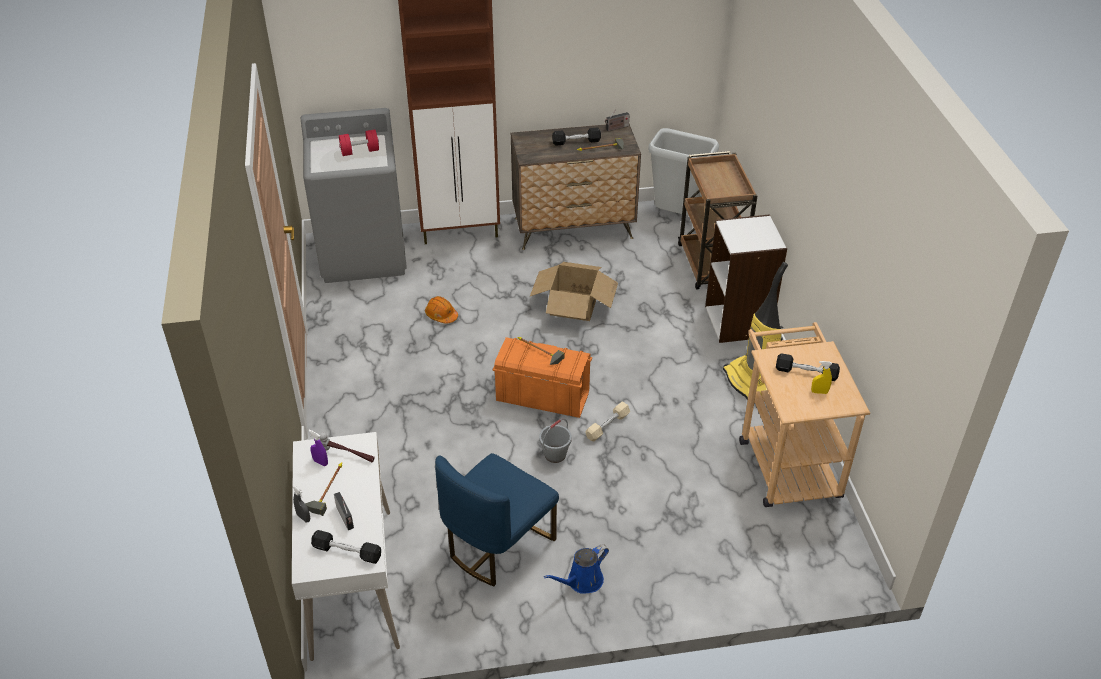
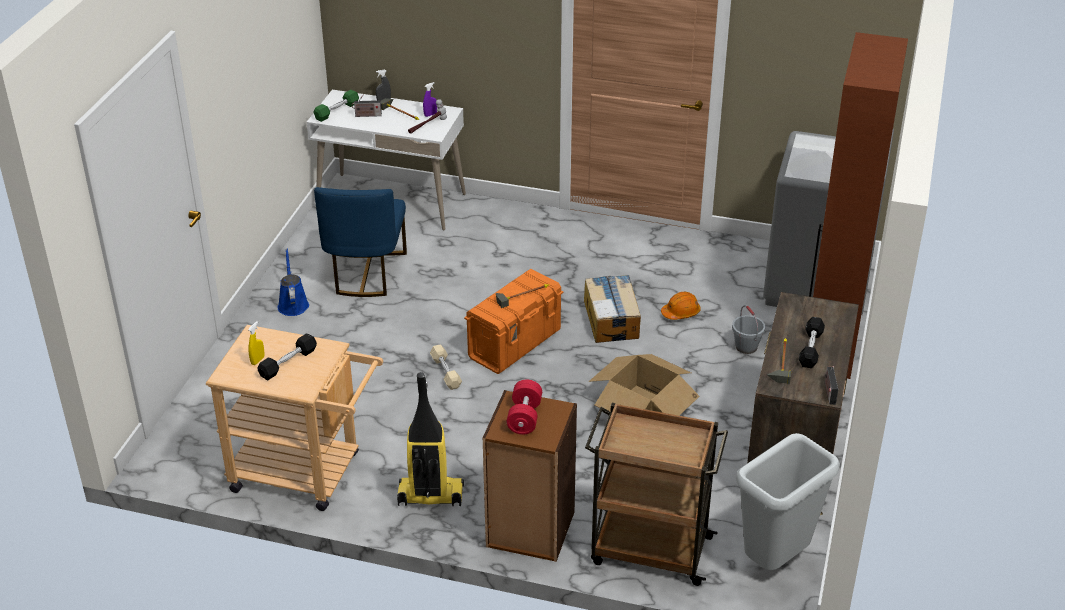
camera: 115 degrees right, 5 degrees down
(347, 552) = (337, 111): black dumbbell -> green dumbbell
(360, 151) = (823, 165): red dumbbell -> red dumbbell (524, 417)
(473, 351) = (611, 319): none -> cardboard box
(497, 545) = (365, 273): blue chair -> blue chair turned 150 degrees counterclockwise
(555, 454) = (436, 330): grey bucket -> grey bucket (746, 347)
(738, 321) = (530, 530): white bookcase -> brown bookcase

